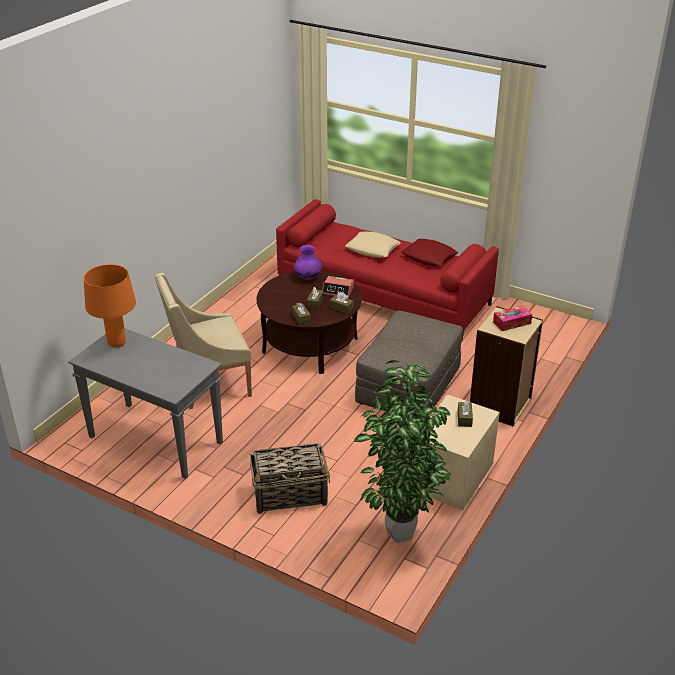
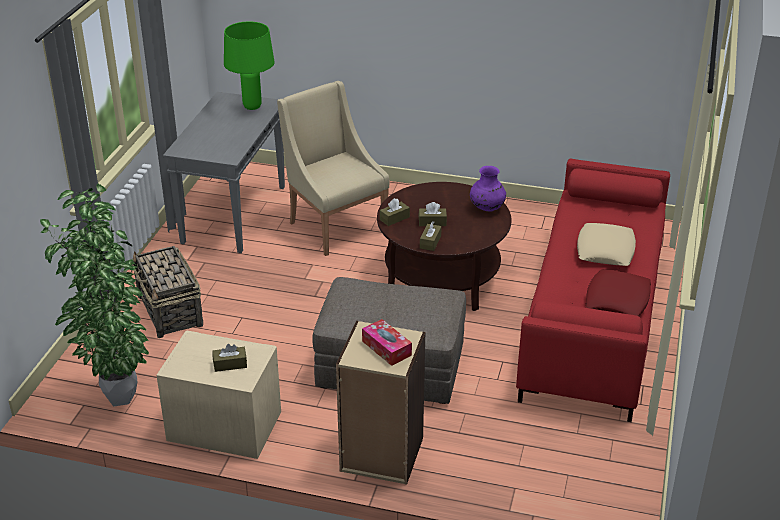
camera: 75 degrees right, 0 degrees up
(117, 343) = (252, 107): orange table lamp -> green table lamp
(338, 290) = (469, 234): alarm clock -> none

